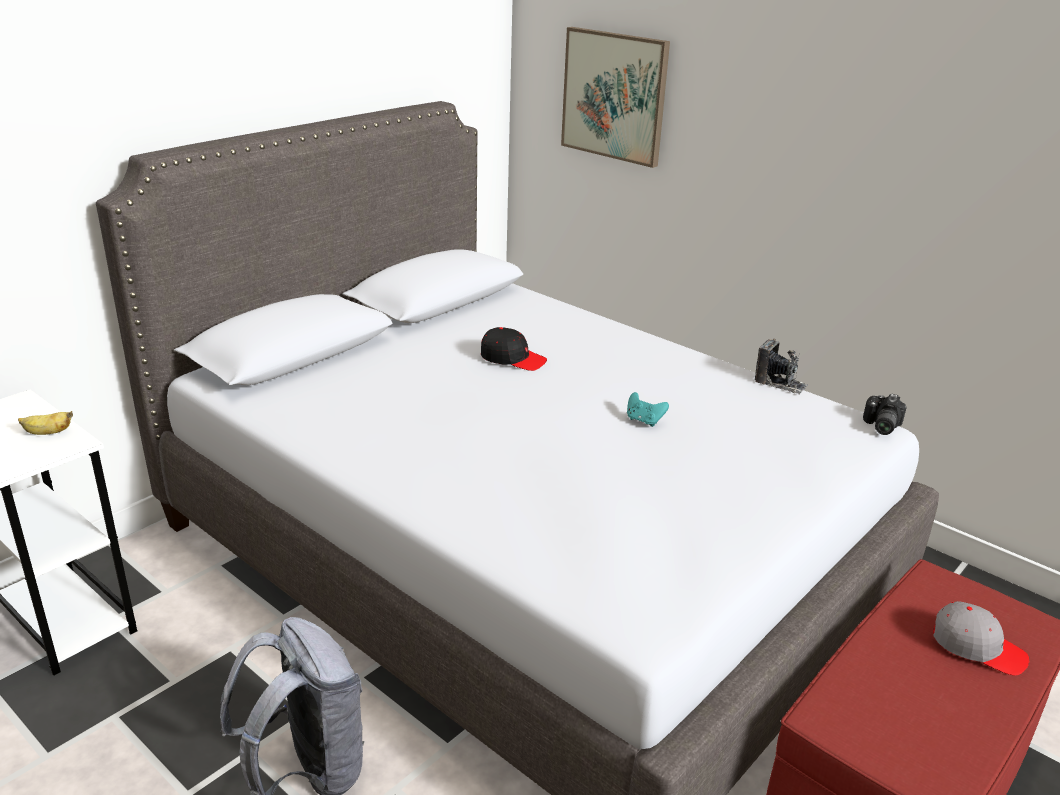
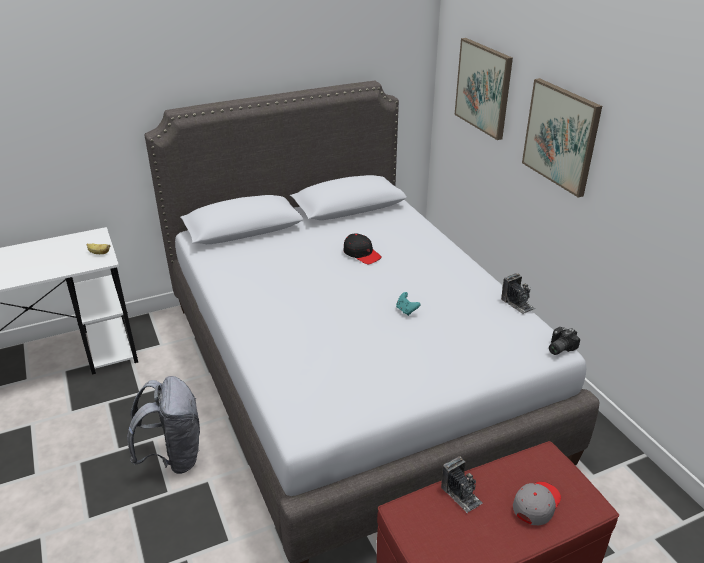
camera: 25 degrees right, 5 degrees up
(773, 140) = (561, 136): none -> picture
(877, 665) = (461, 494): none -> camera
(977, 647) = (536, 504): grey cap -> grey cap turned 105 degrees counterclockwise

